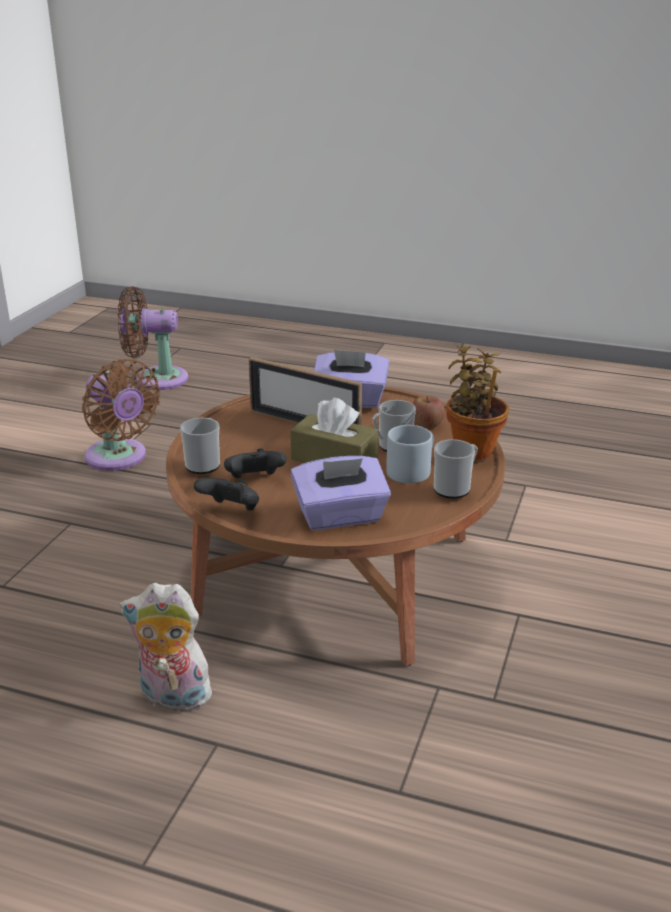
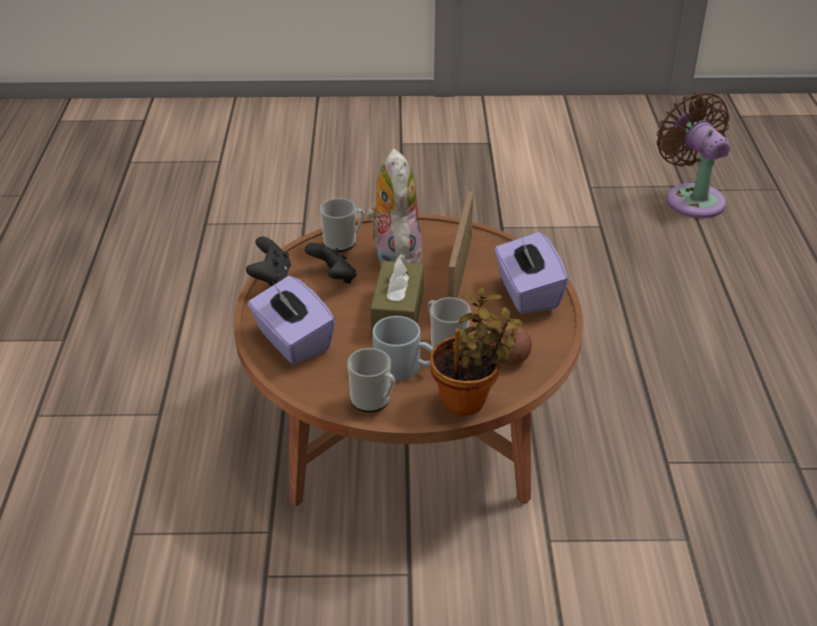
camera: 70 degrees right, 10 degrees up
(119, 458) = (521, 231): brown fan -> none
(172, 698) = (203, 374): plush toy -> plush toy (394, 258)

